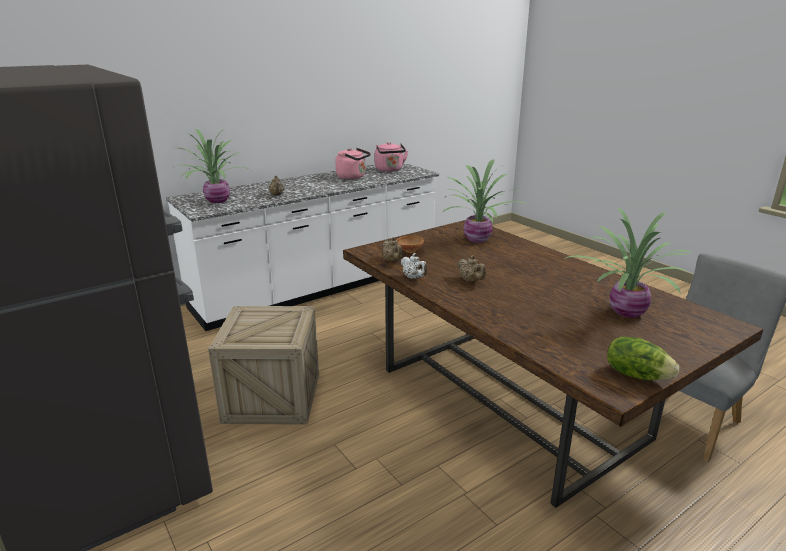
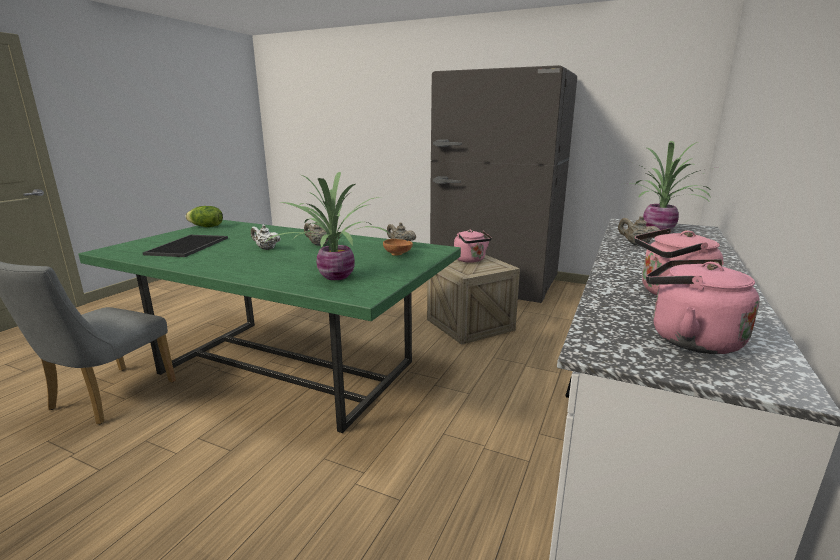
camera: 150 degrees right, 5 degrees down
(252, 333) = (471, 260): none -> pink kettle
(414, 278) = (366, 240): white teapot -> white teapot (266, 248)
(510, 403) = (285, 367): brown dining table -> green dining table
(625, 311) = (189, 246): potted plant -> tray

